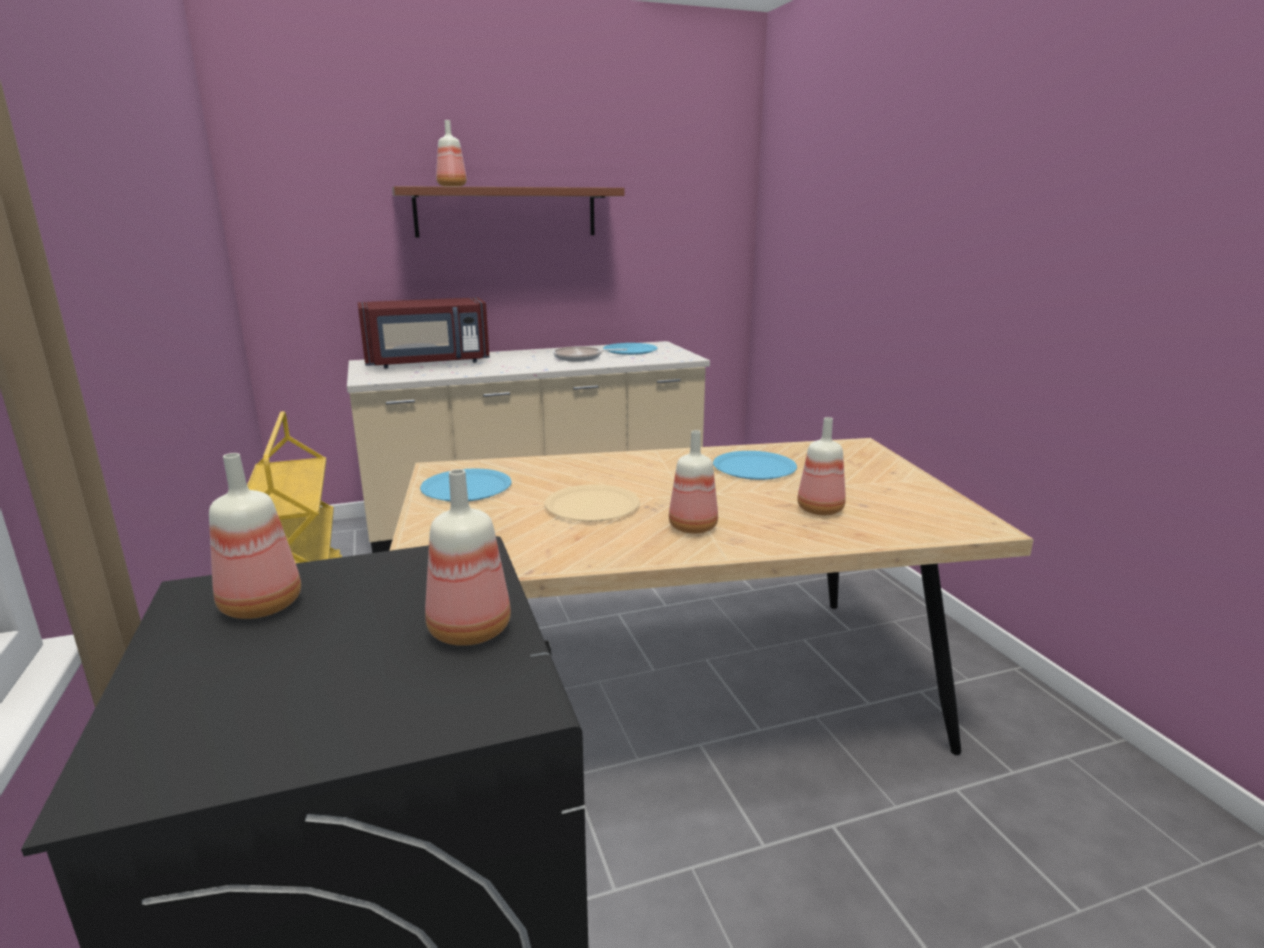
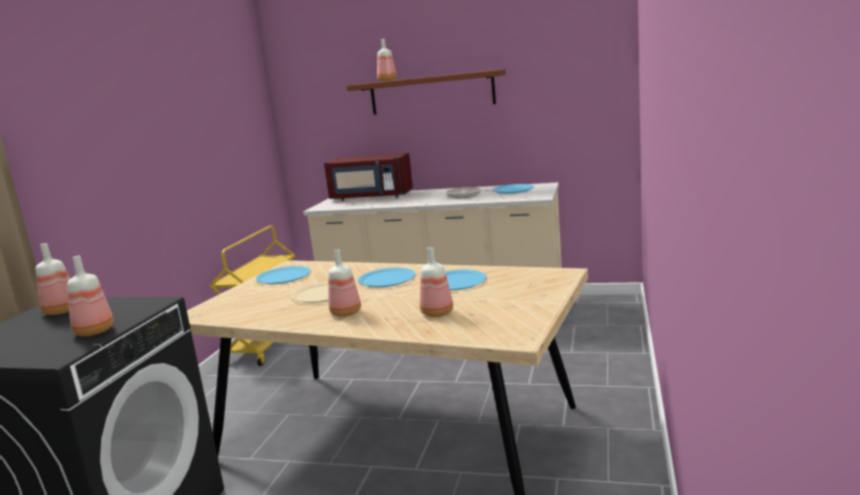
camera: 35 degrees right, 5 degrees down
(649, 474) = (387, 279): none -> blue plate

